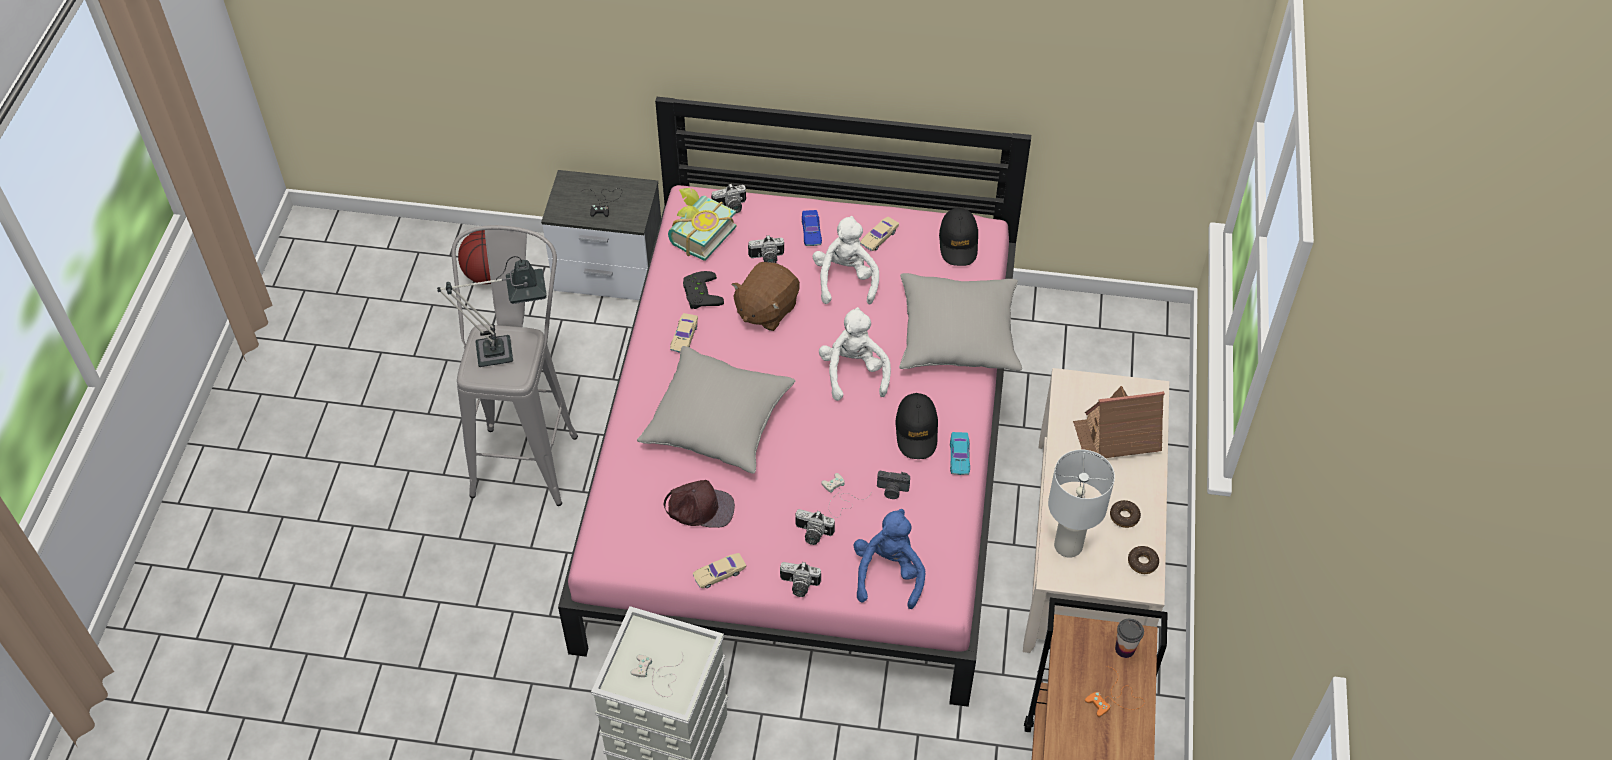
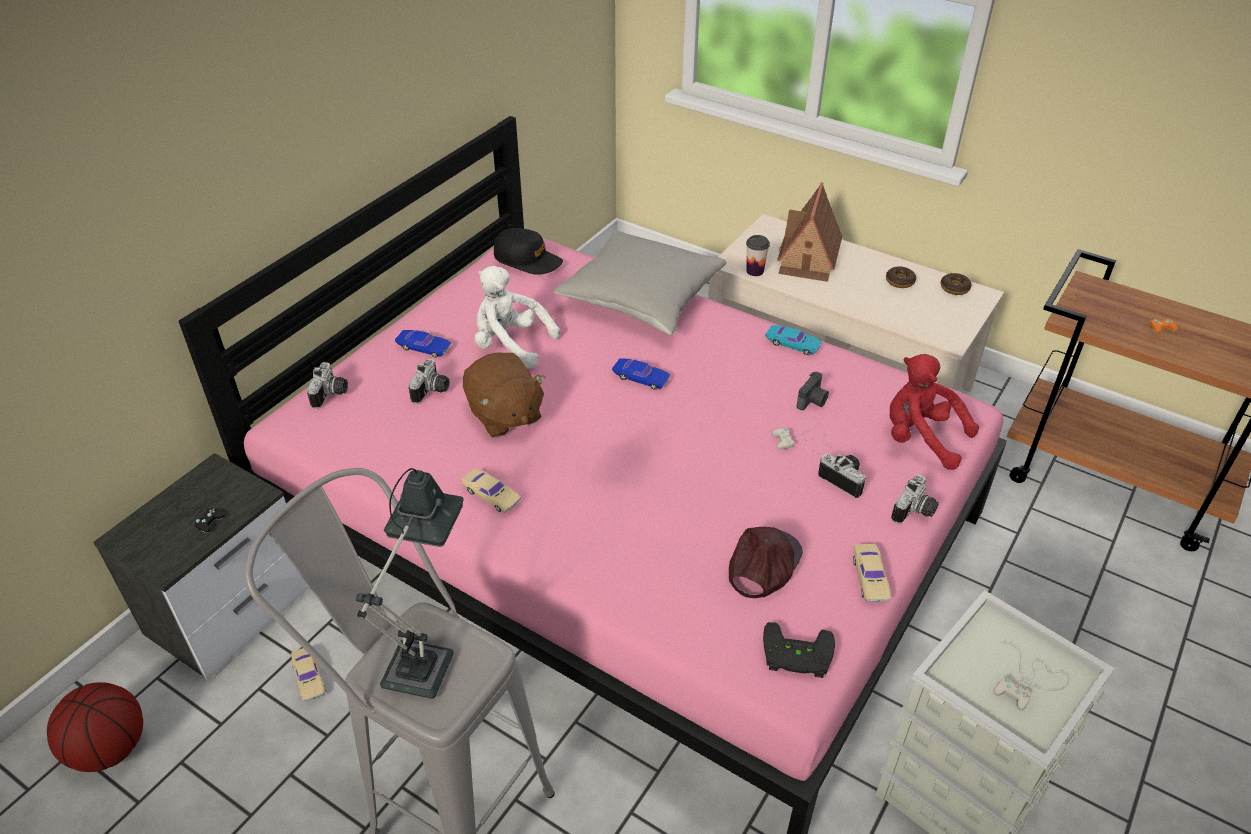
camera: 65 degrees left, 10 degrees down
(697, 234) = (345, 434): book -> none
(699, 293) = (436, 460): black game controller -> black game controller (796, 657)
(718, 422) = (641, 506): grey pillow -> none
(812, 534) = (845, 479): camera -> camera turned 90 degrees counterclockwise
(854, 372) = (641, 377): white plush toy -> blue toy car
(879, 237) = (475, 305): beige toy car -> beige toy car (309, 677)
(888, 573) = (920, 438): blue plush toy -> red plush toy
(917, 431) = (745, 360): black cap -> none
(1069, 546) = (920, 321): white table lamp -> none
(1125, 649) = (1098, 294): cup -> cup (755, 271)

